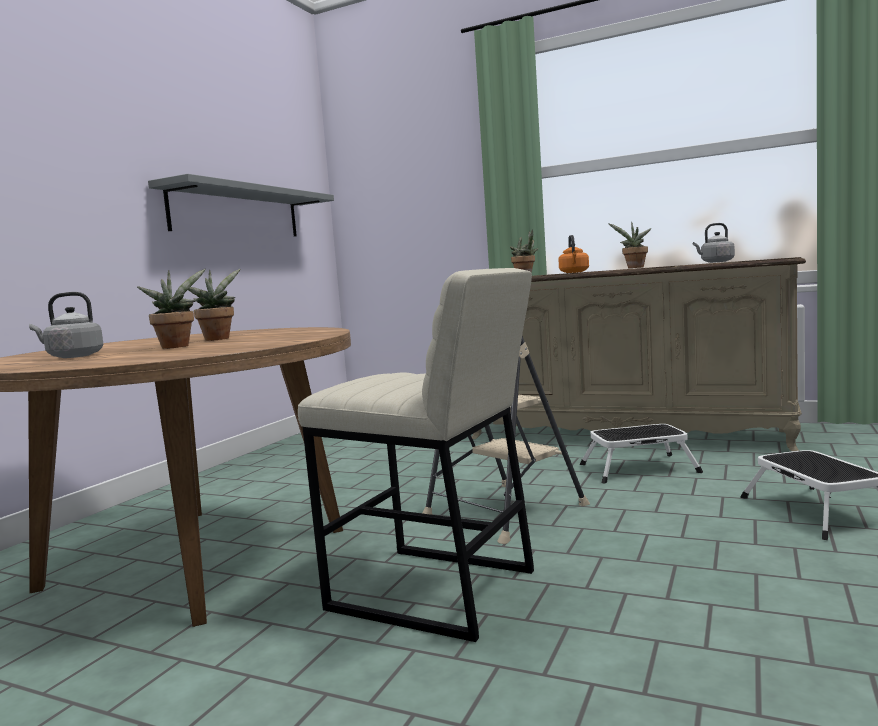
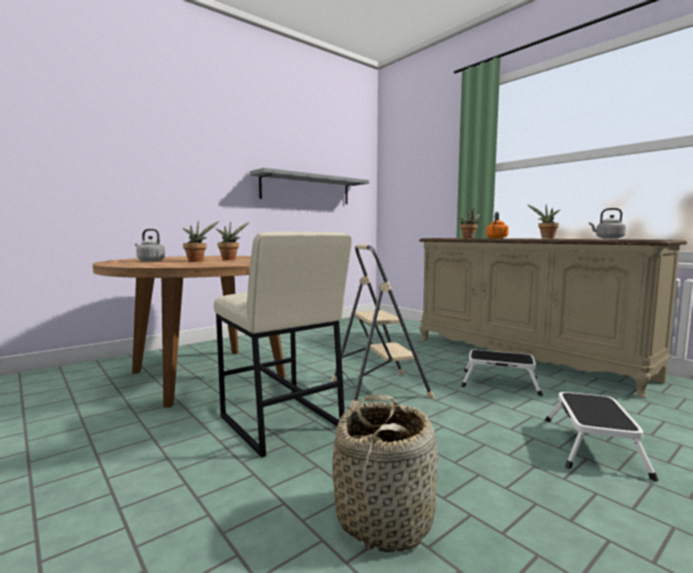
camera: 25 degrees right, 0 degrees up
(730, 653) = (385, 518): none -> basket

